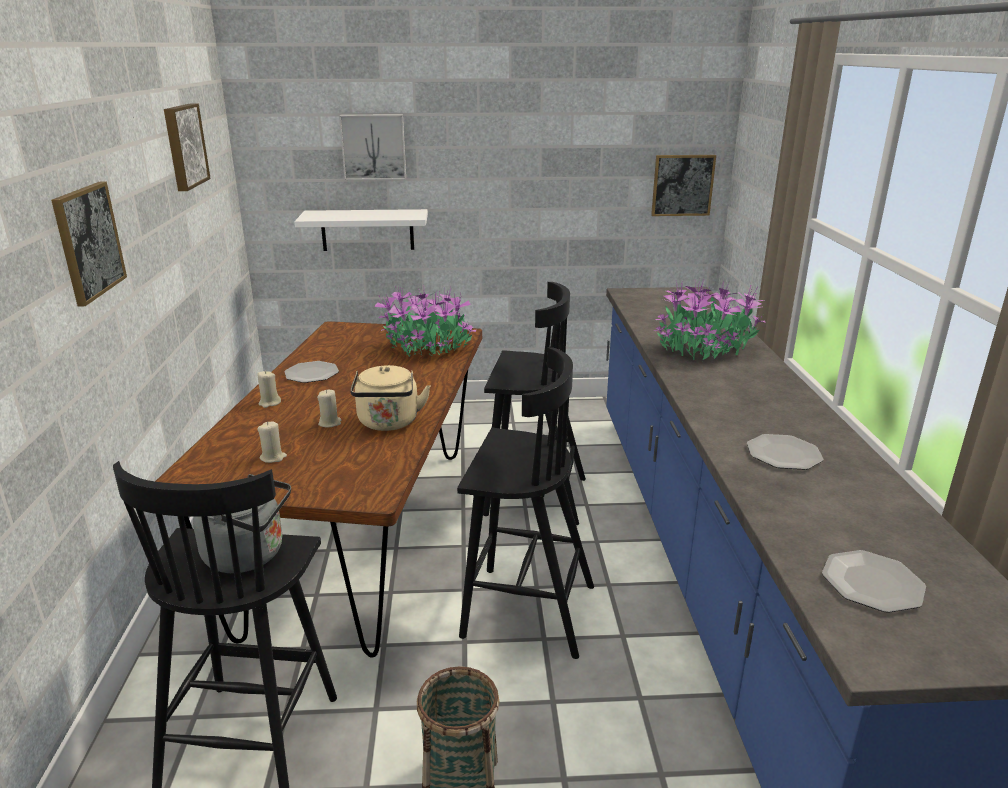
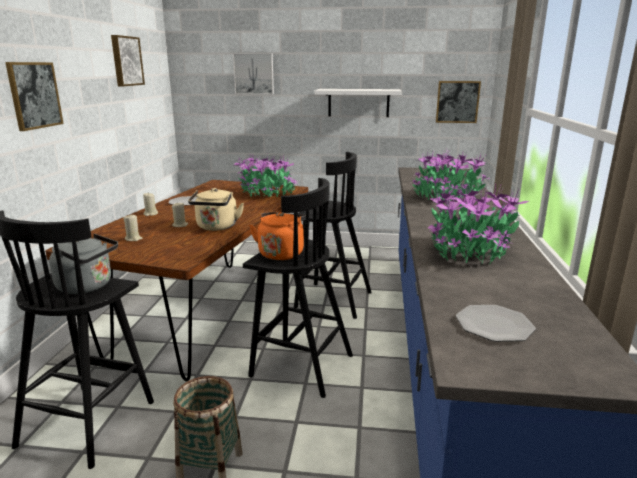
camera: 10 degrees right, 5 degrees down
(367, 230) = (249, 127): white shelf -> white shelf (358, 102)
(504, 462) = (281, 253): none -> orange kettle
(783, 454) = (470, 251): plate -> potted plant

